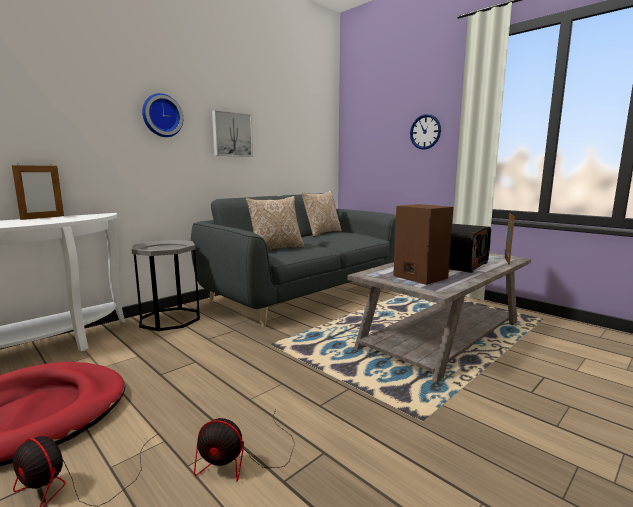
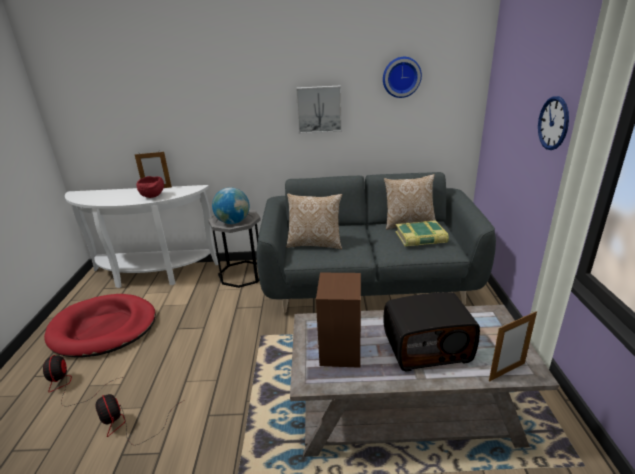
camera: 45 degrees right, 15 degrees up
(55, 220) = (153, 196): none -> red bowl
(161, 116) = (244, 100): wall clock -> wall clock (401, 77)
(165, 249) = (233, 222): none -> globe
(346, 235) = (421, 238): none -> book

